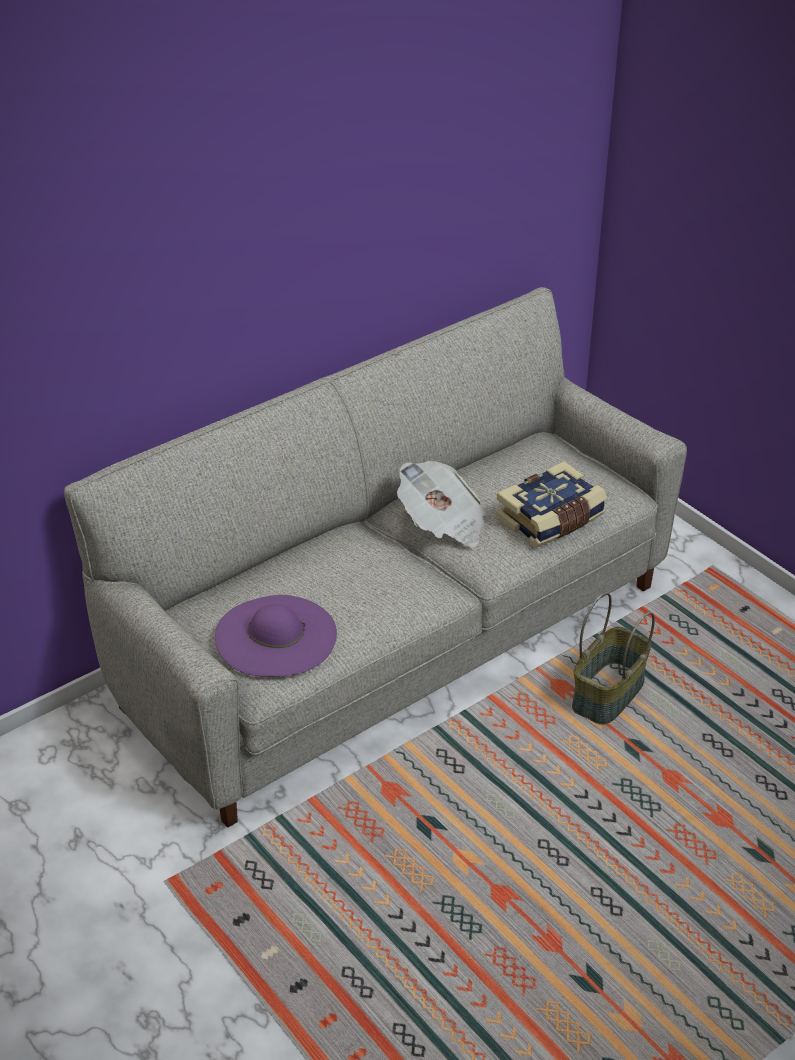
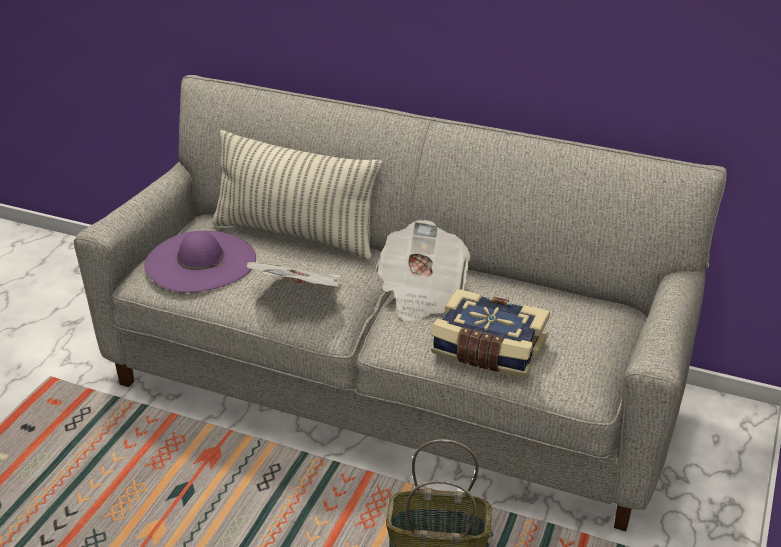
camera: 60 degrees right, 5 degrees down
(273, 565) = (295, 235): none -> pillow
(387, 592) = (300, 295): none -> newspaper

